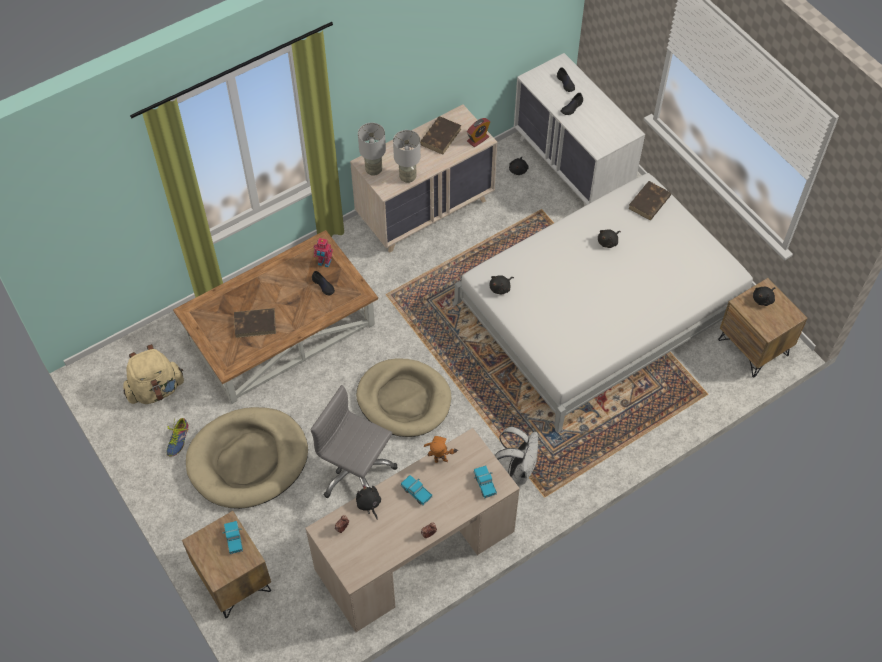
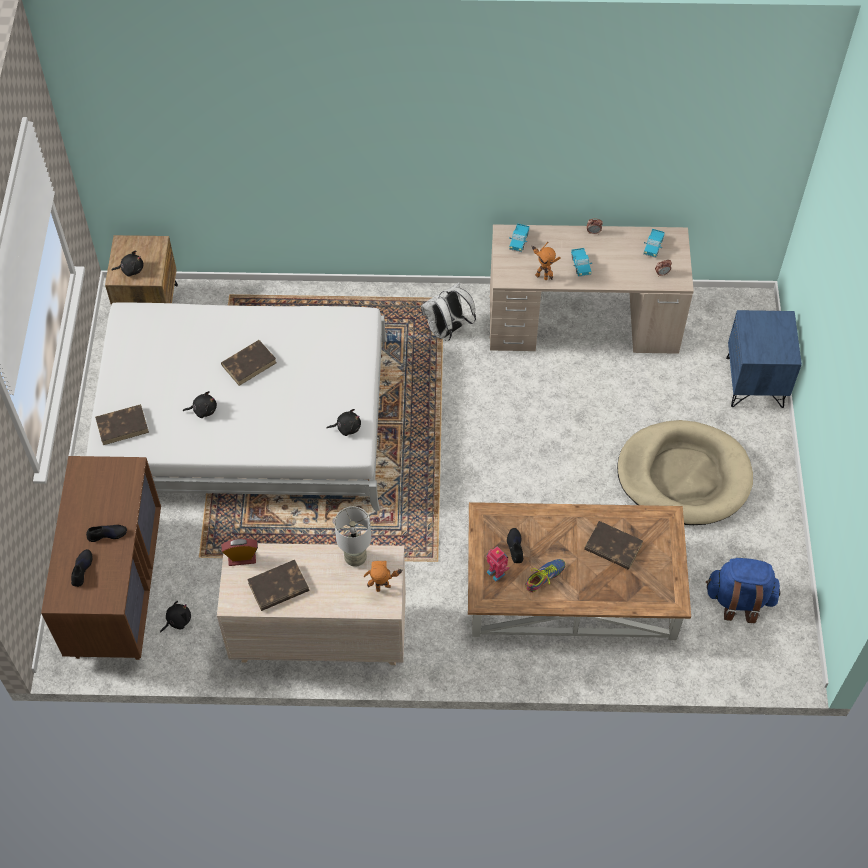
camera: 145 degrees left, 0 degrees up
(156, 389) = (739, 600): beige backpack -> blue backpack
(178, 440) = (742, 534): shoe -> shoe (544, 577)
(233, 581) = (755, 382): brown nightstand -> blue nightstand
(234, 539) = (754, 339): toy truck -> toy truck (653, 247)
(355, 472) = (590, 409): grey office chair -> none
(369, 504) = (627, 279): black plush toy -> none
(373, 170) = (384, 590): grey table lamp -> toy robot
(404, 399) = (499, 446): beige dog bed -> none
(572, 165) = (117, 588): white dresser -> brown dresser
(610, 290) = (249, 363): none -> brown book

